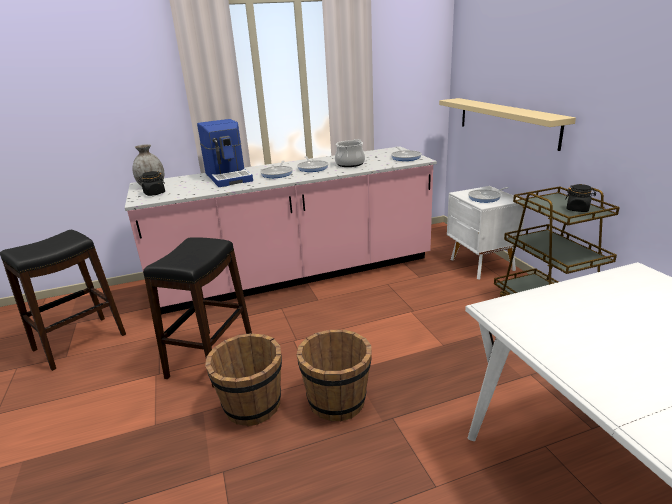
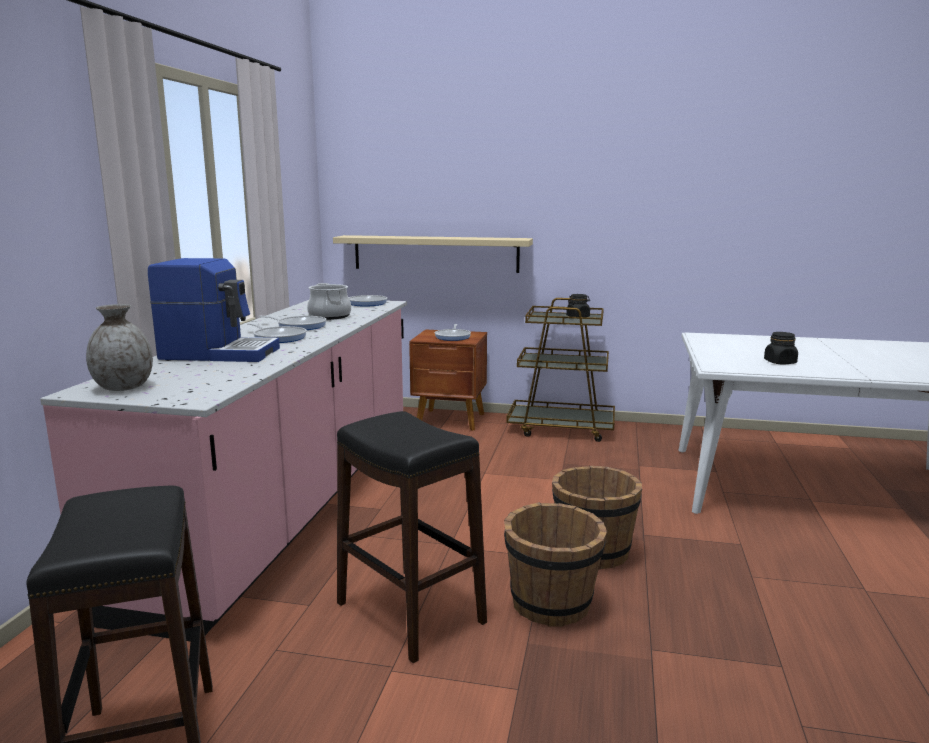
camera: 60 degrees left, 10 degrees down
(154, 193) = (179, 389): black jar -> black jar (780, 362)
(481, 265) = (451, 420): white nightstand -> brown nightstand

